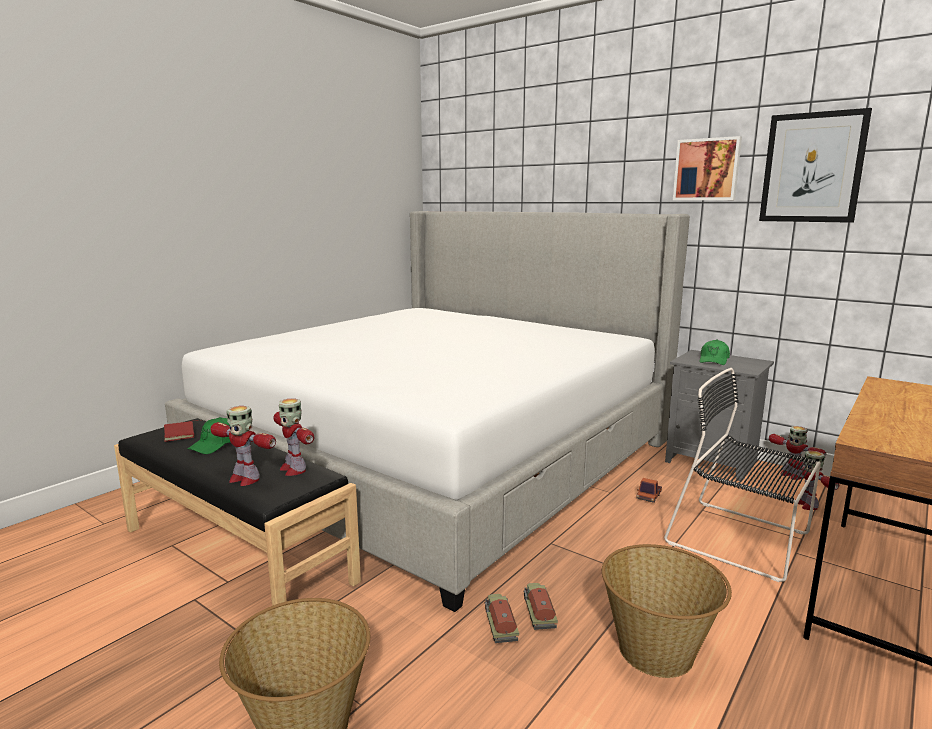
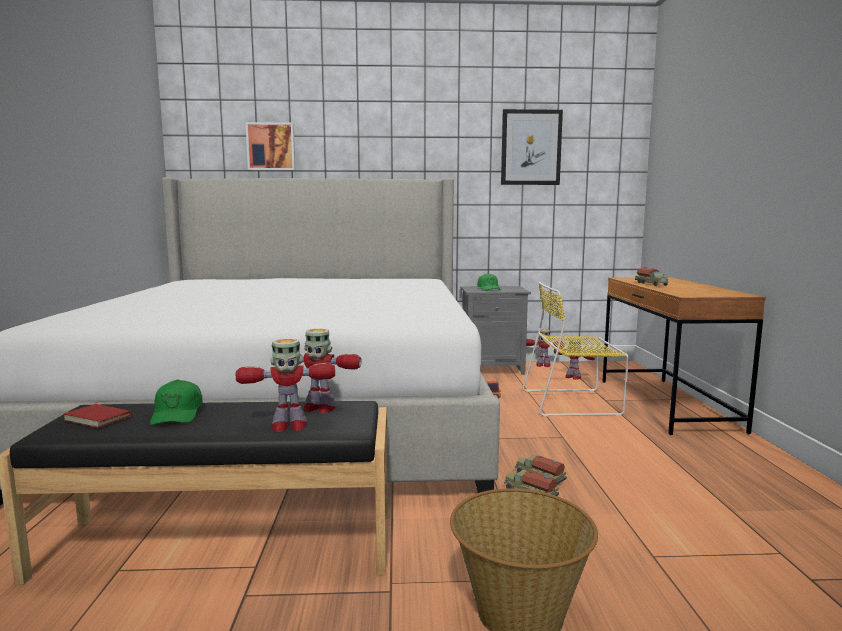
camera: 40 degrees left, 5 degrees down
(657, 651) = (627, 468): basket -> none
(707, 169) = (460, 146): picture -> picture (271, 147)
(742, 540) = (573, 402): black chair -> yellow chair
(889, 404) = (651, 284): none -> toy truck

